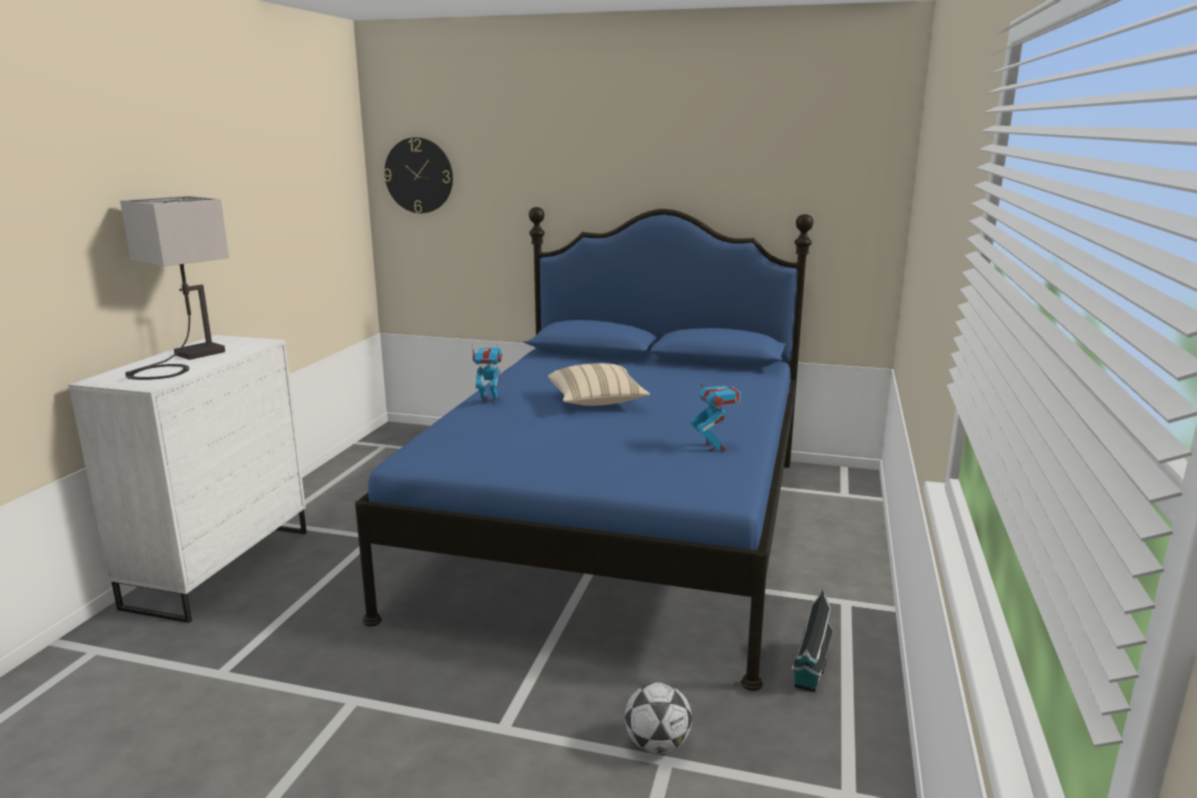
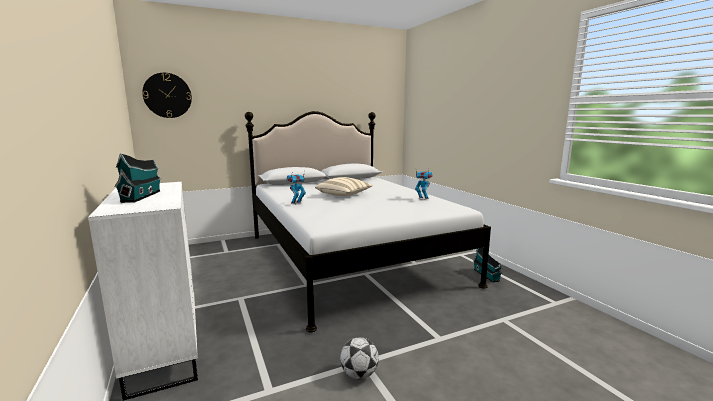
camera: 40 degrees left, 5 degrees down
(181, 361) = (142, 196): table lamp -> toy house
(617, 530) = (350, 258): blue bed -> white bed
(657, 744) = (492, 316): football -> football (359, 374)

